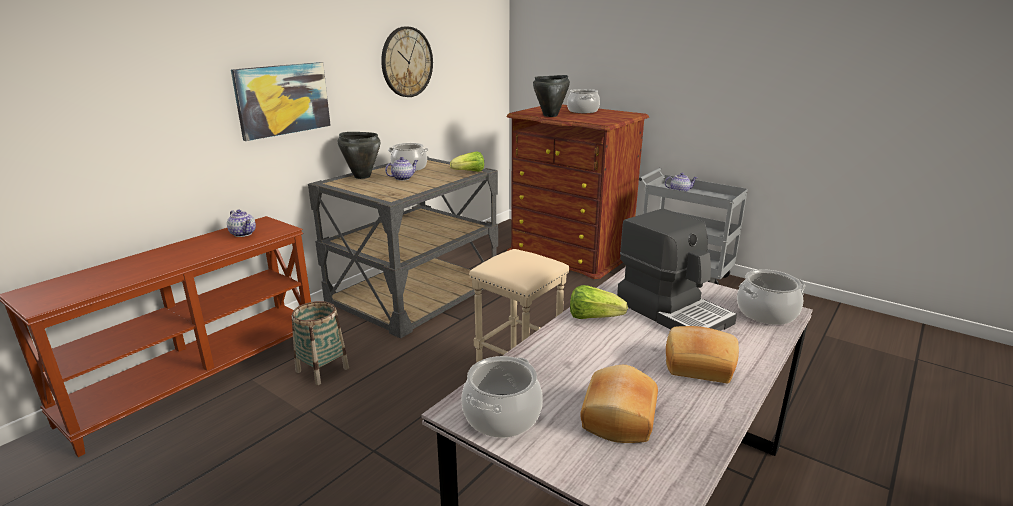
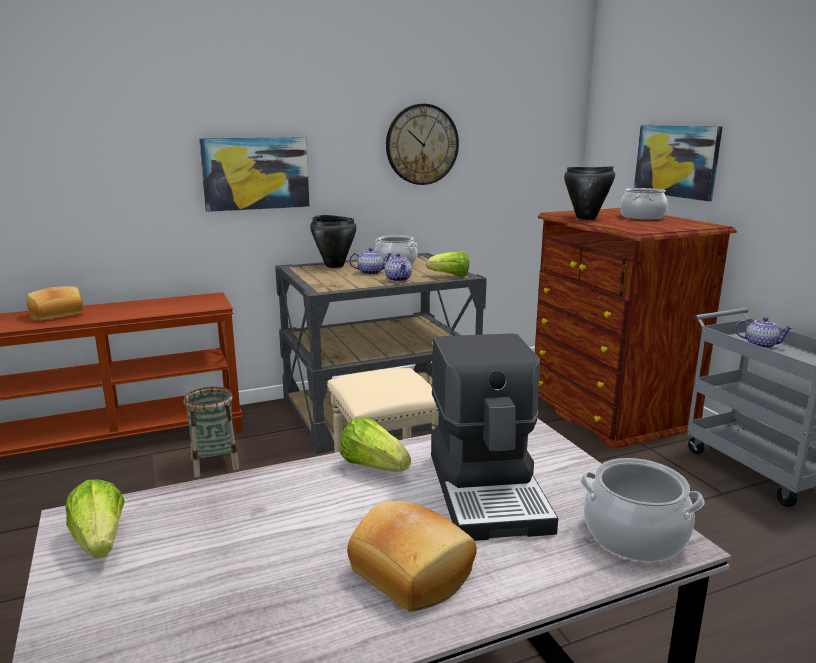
camera: 30 degrees right, 5 degrees down
(244, 234) = (180, 304): teapot -> teapot (399, 279)
(501, 416) = (100, 541): cooking pot -> lettuce
(595, 67) = (676, 161): none -> picture
(616, 417) = (206, 595): bread -> bread (56, 314)

